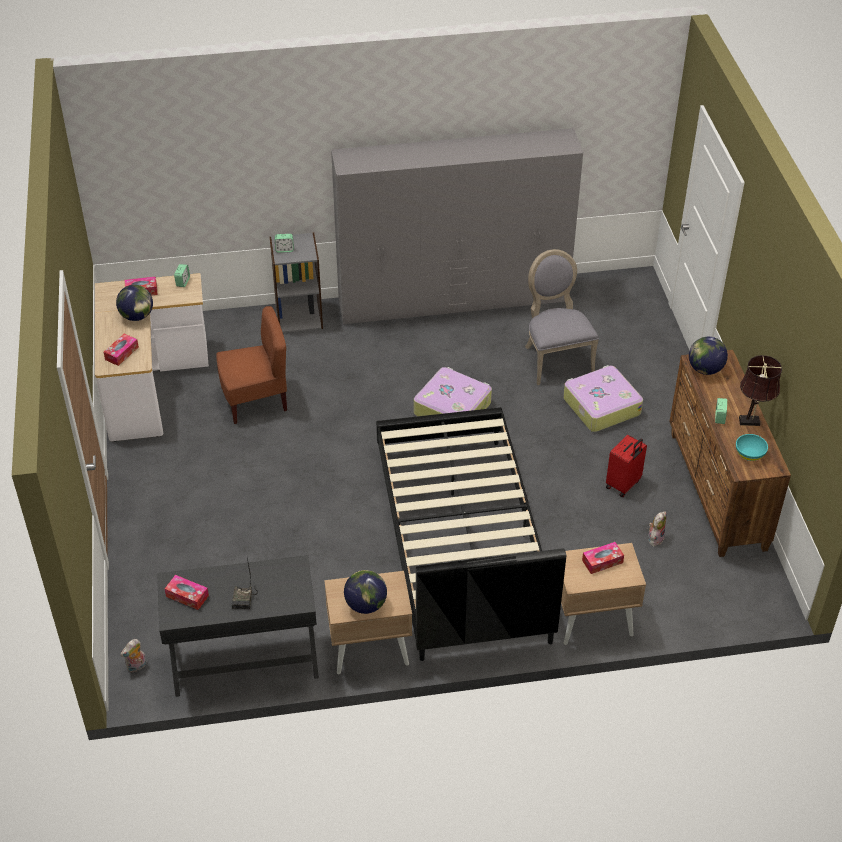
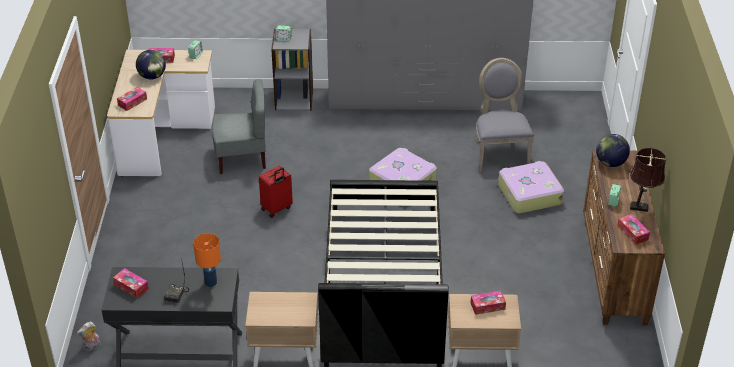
camera: 10 degrees right, 5 degrees down
(255, 400) = (242, 158): brown chair -> grey chair
(280, 577) = (210, 282): none -> orange table lamp
(365, 605) = (278, 315): globe -> none
(623, 485) = (533, 257): red suitcase -> red suitcase (277, 209)
(655, 538) = (550, 303): plush toy -> none
(749, 454) = (632, 233): turquoise bowl -> tissue box

